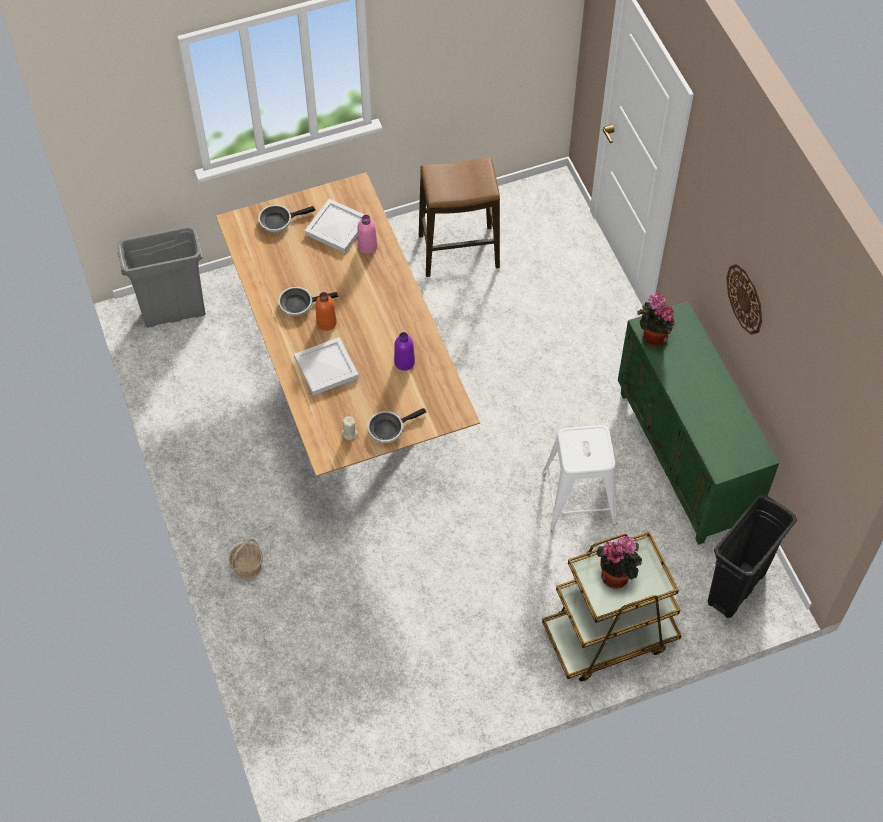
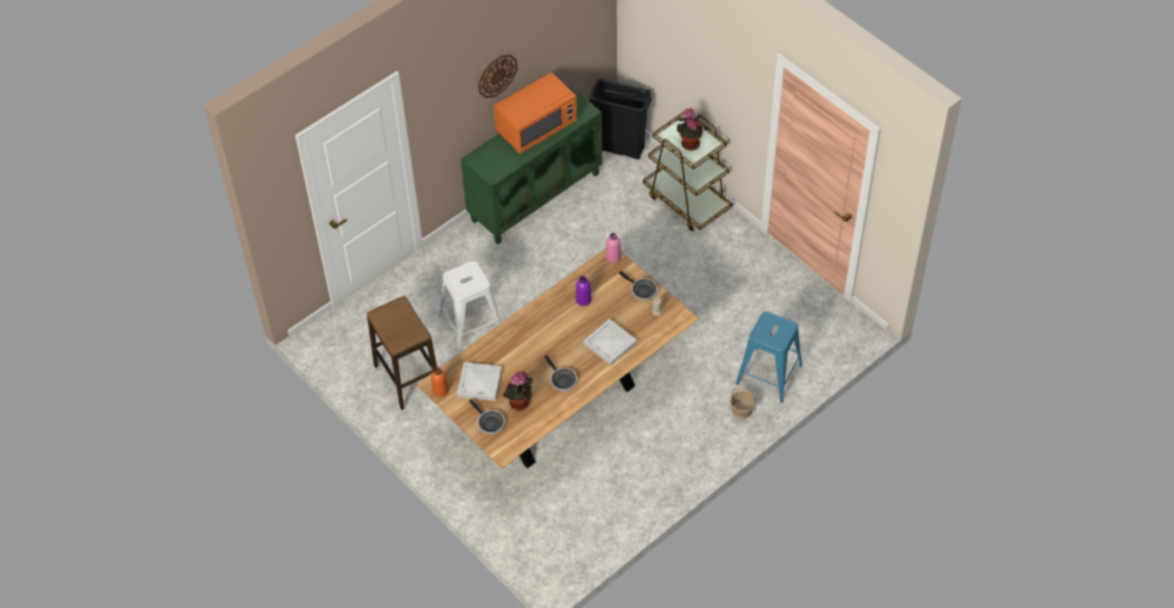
camera: 110 degrees left, 5 degrees down
(173, 313) = (548, 550): grey trash can -> none
(284, 619) = (768, 374): none -> blue stool
(326, 322) = (571, 357): orange bottle -> orange bottle (440, 390)
(367, 246) = (489, 357): pink bottle -> pink bottle (613, 257)
(579, 498) = (594, 243): white stool -> white stool (471, 323)
(652, 336) = (500, 169): potted plant -> potted plant (520, 404)
(713, 398) = (536, 127): none -> orange microwave

